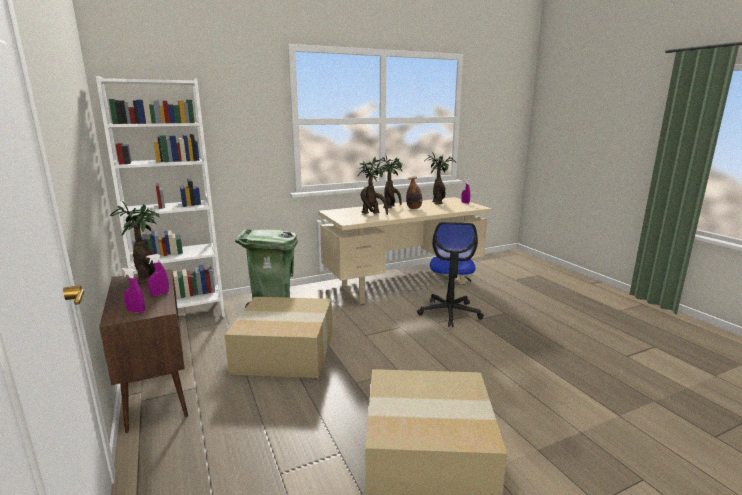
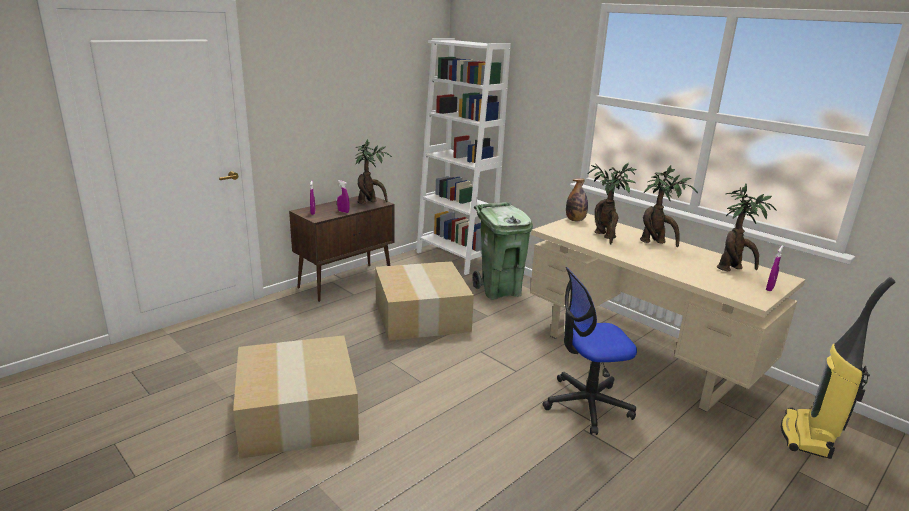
camera: 70 degrees right, 5 degrees up
(414, 208) = (669, 256): bottle -> bottle (575, 220)
(489, 270) = (808, 436): none -> vacuum cleaner

